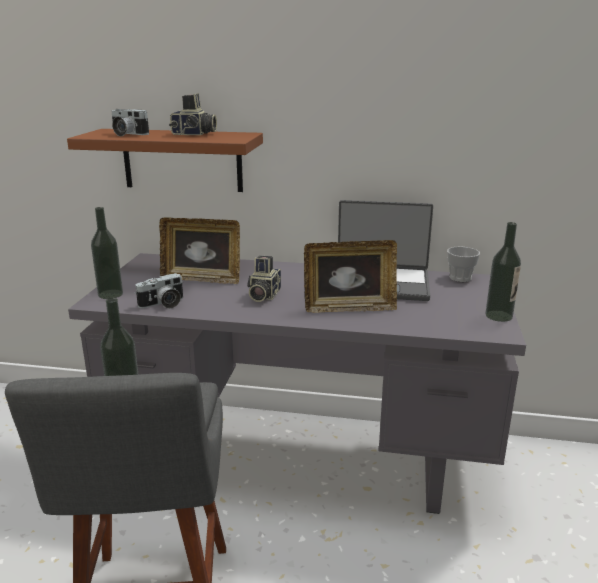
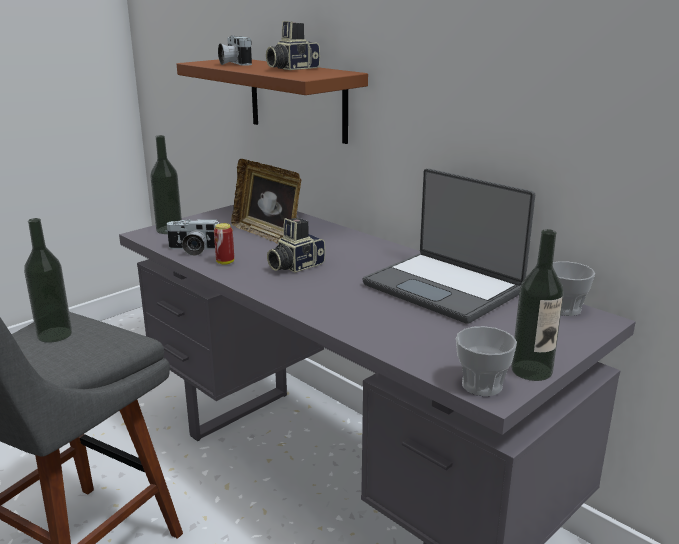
camera: 35 degrees right, 0 degrees up
(194, 134) = (292, 68): camera -> camera turned 105 degrees clockwise
(206, 306) = (225, 262): none -> can
(349, 308) = (358, 304): picture frame -> none
(490, 332) = (482, 385): none -> cup

